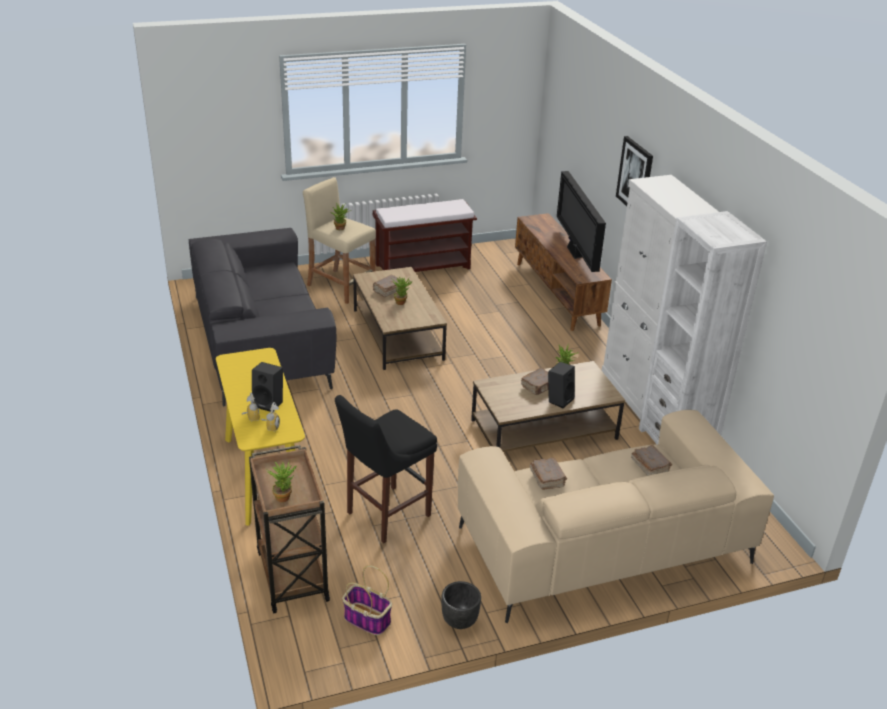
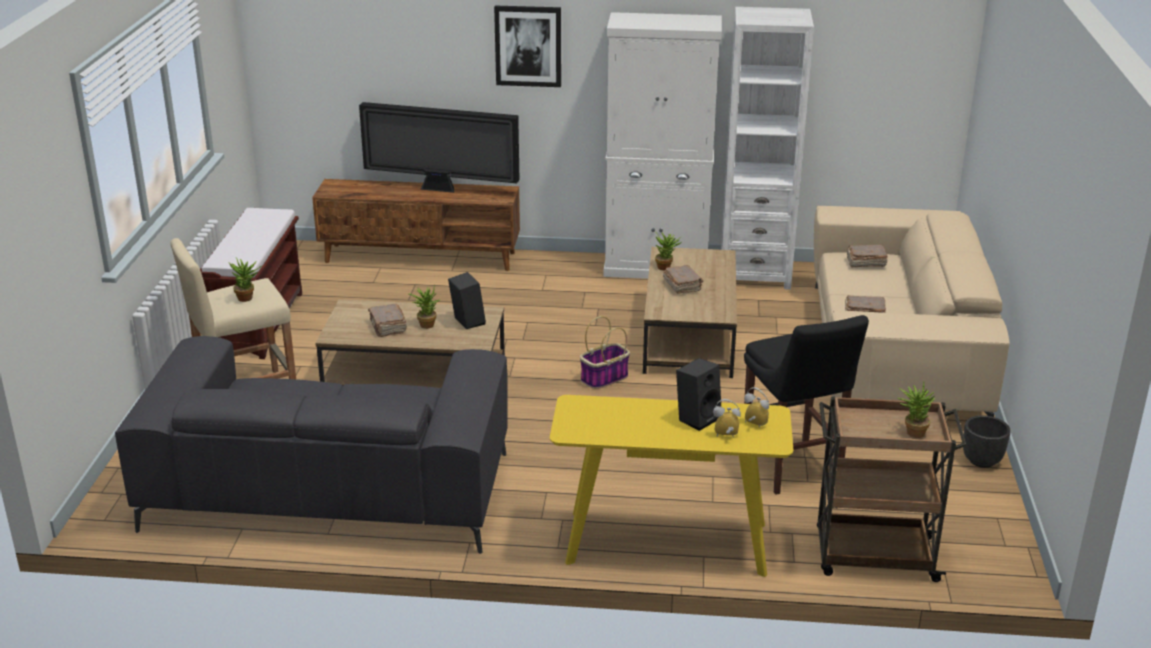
camera: 65 degrees left, 5 degrees down
(366, 619) = (965, 518): basket -> basket (604, 378)
(559, 399) = (713, 281): black speaker -> black speaker (466, 322)

